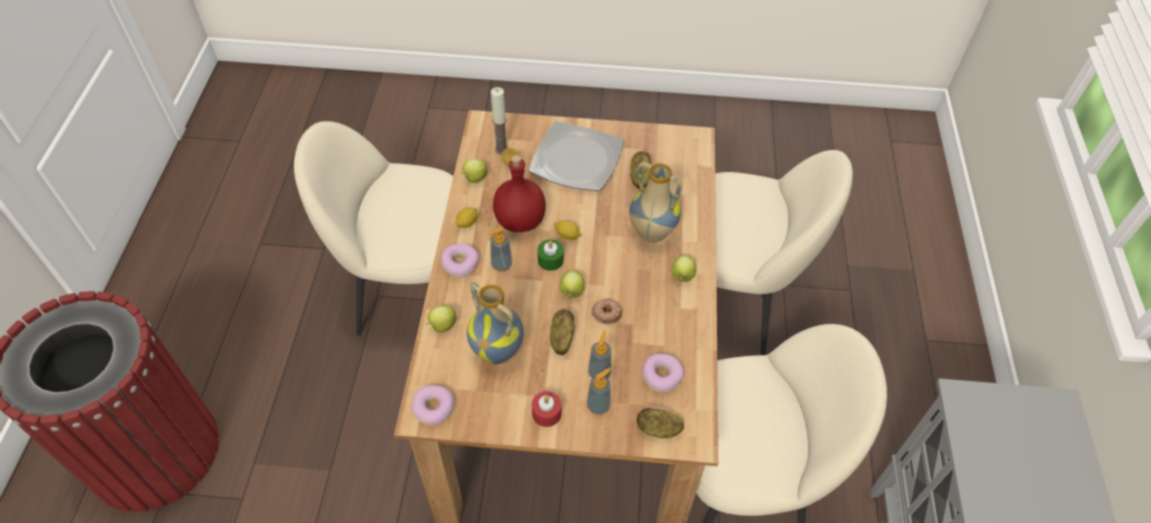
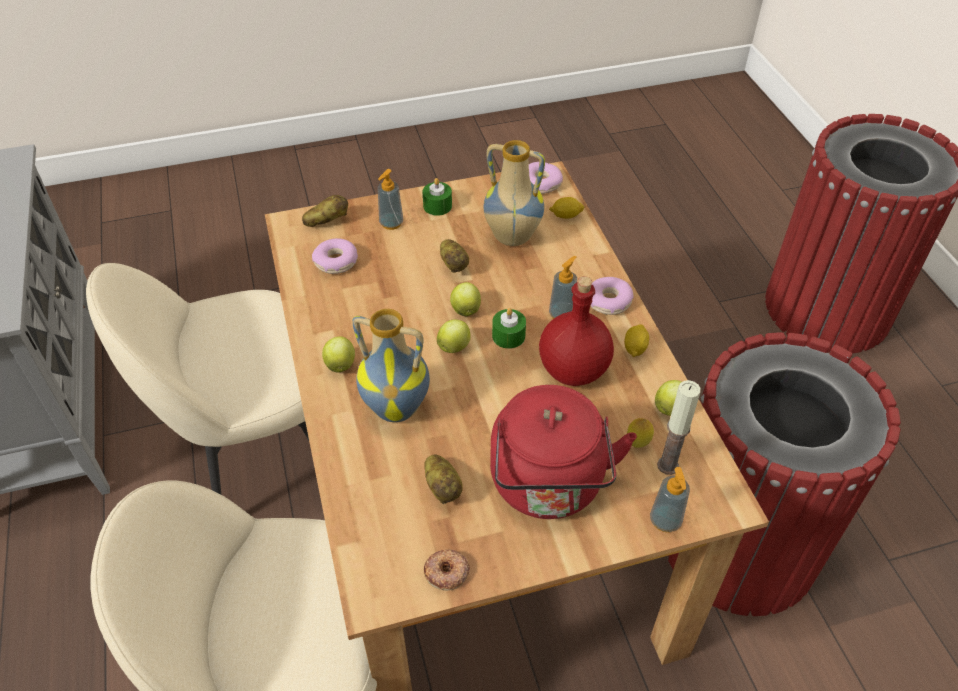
camera: 160 degrees right, 5 degrees down
(408, 288) = (739, 545): beige chair -> red trash can
(442, 326) = (582, 242): apple -> apple (454, 346)
(546, 413) = (437, 206): red candle -> green candle
(567, 235) = (504, 370): lemon -> lemon (566, 215)
(577, 159) = (548, 487): plate -> red kettle
(599, 372) = (401, 247): soap dispenser -> soap dispenser (665, 521)
(606, 313) = (416, 300): donut -> donut (447, 572)

